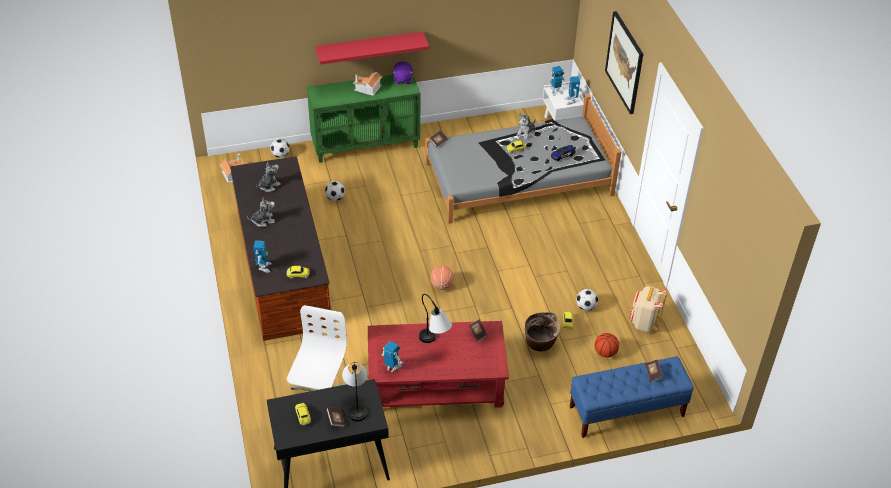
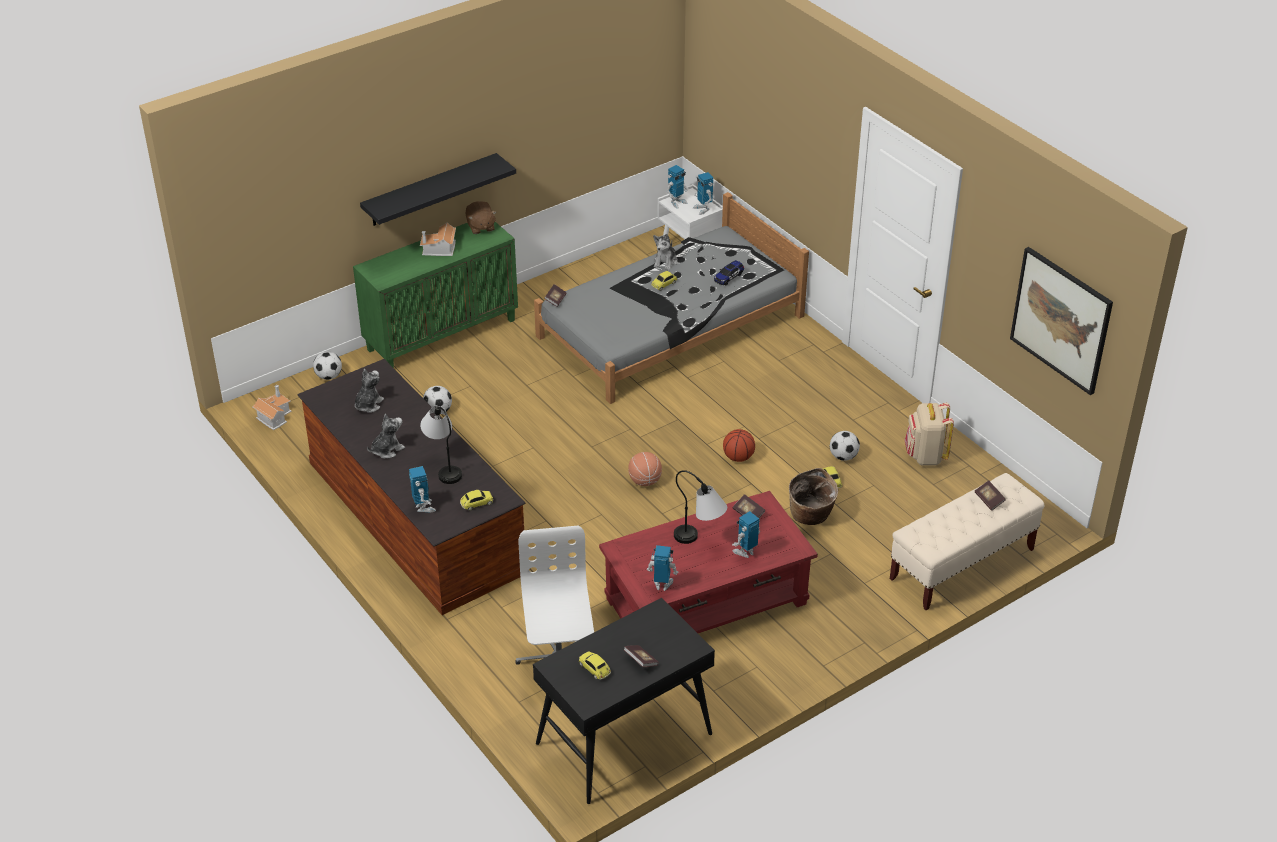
camera: 20 degrees left, 5 degrees down
(357, 403) = (656, 633): table lamp -> table lamp (444, 466)
(369, 47) = (430, 190): red shelf -> black shelf
(402, 79) = (480, 227): purple plush toy -> brown plush toy
(460, 361) = (745, 552): none -> toy robot
(605, 353) = (897, 504): basketball -> basketball (738, 457)
(625, 62) = (793, 128): picture -> picture (1061, 320)
(626, 412) = (961, 565): blue bench -> beige bench

